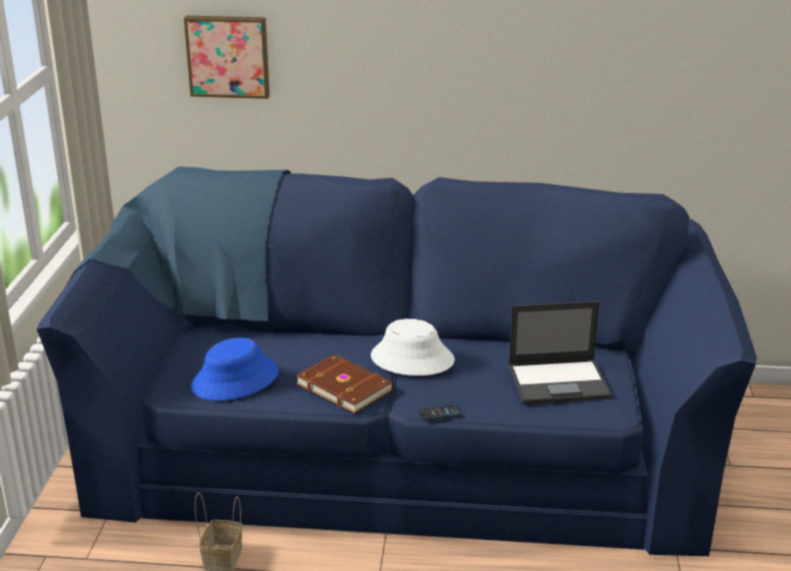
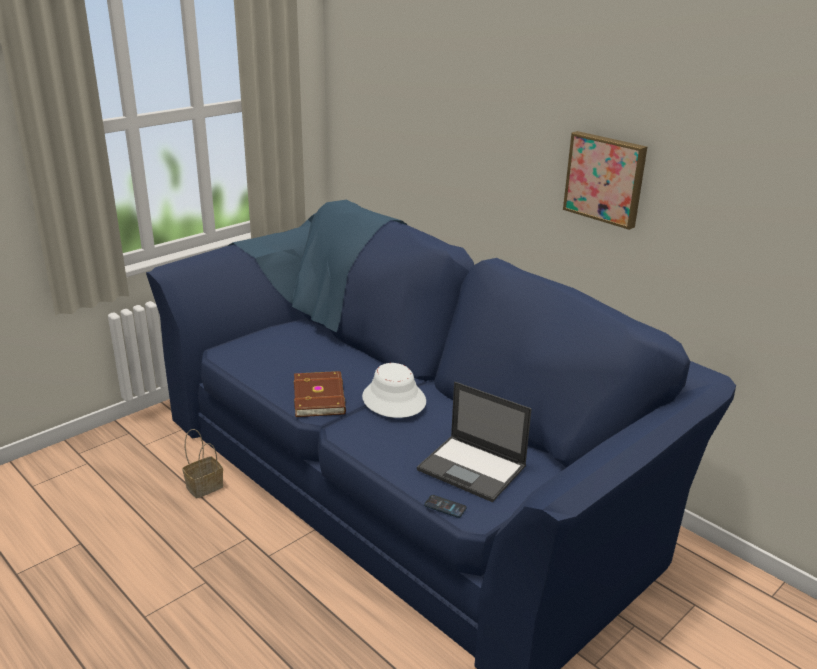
camera: 40 degrees right, 0 degrees up
(228, 56) = (399, 120): picture -> picture (605, 178)
(235, 380) = (266, 361): blue hat -> none
(439, 413) = (348, 445): phone -> phone (445, 507)

